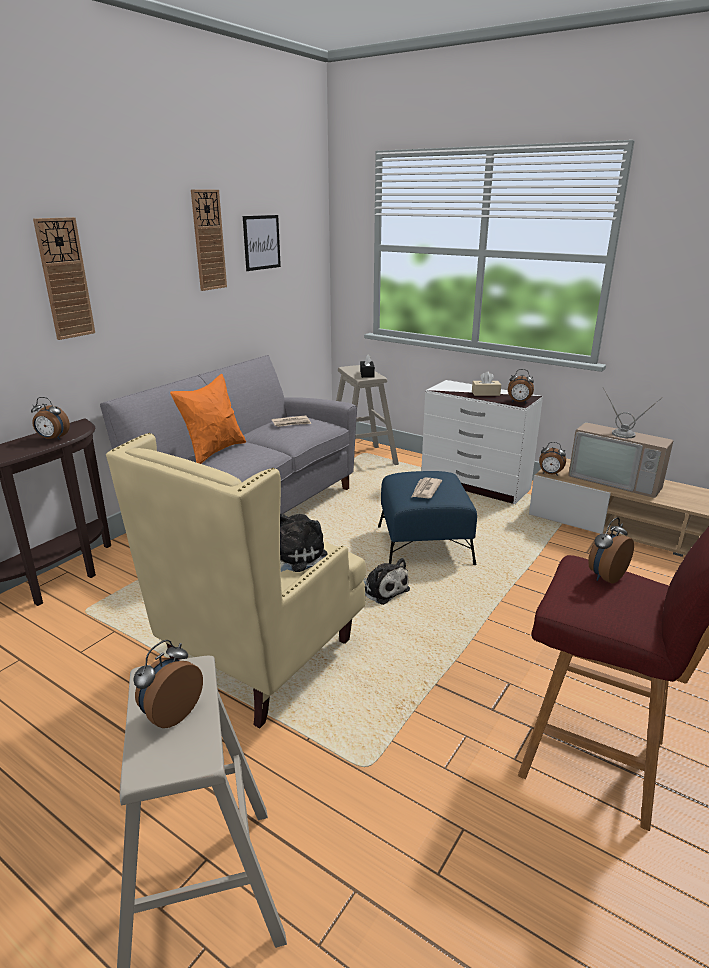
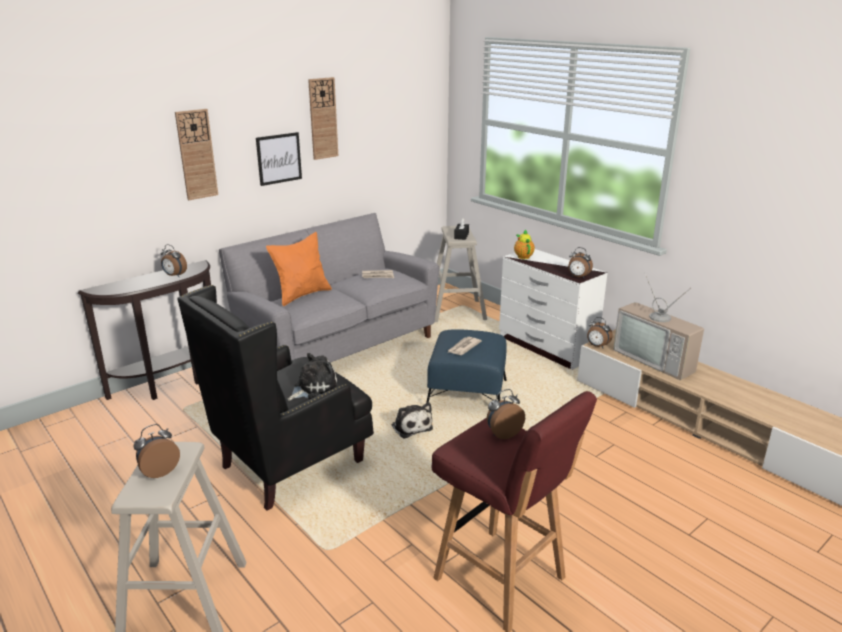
camera: 15 degrees right, 0 degrees up
(261, 242) = (375, 117): picture -> picture (279, 158)
(262, 661) = (290, 465): beige armchair -> black armchair
(446, 388) = (523, 256): none -> teapot
(485, 393) = (555, 265): beige tissue box -> none

